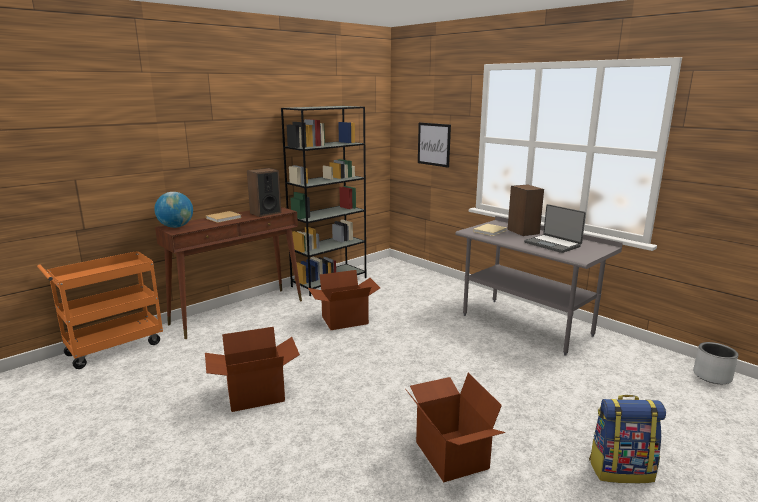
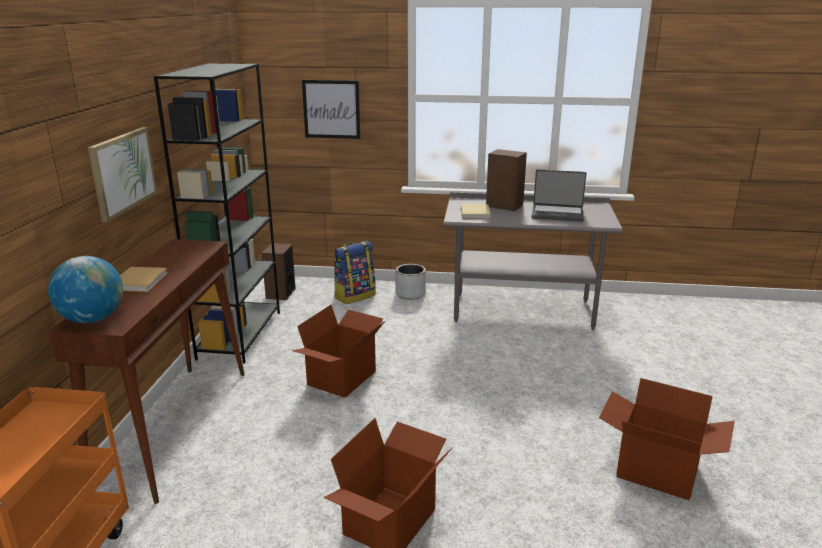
camera: 40 degrees left, 5 degrees up
(242, 158) = (122, 172): none -> picture
(265, 213) = (186, 255): speaker -> speaker (280, 293)
(621, 470) = (762, 414): backpack -> backpack (354, 296)
(712, 376) = (701, 306): grey planter -> grey planter (410, 293)

